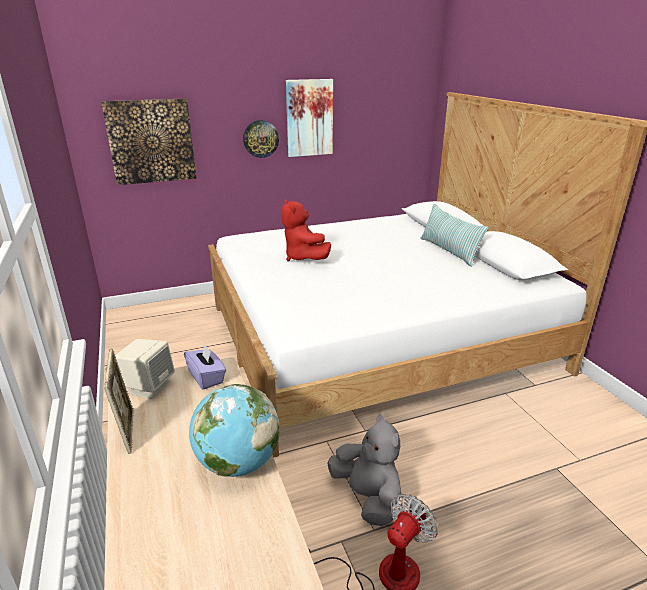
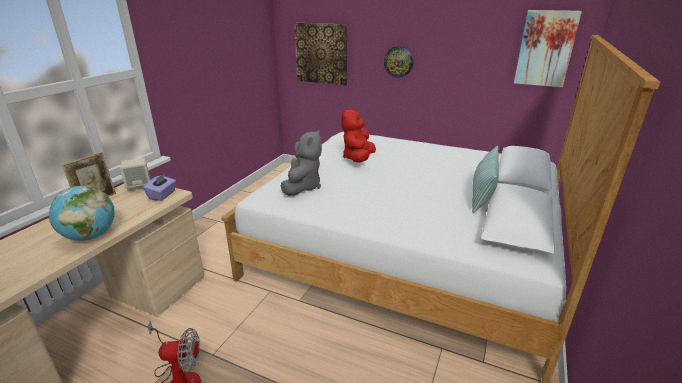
camera: 45 degrees right, 0 degrees up
(309, 118) = (443, 49): picture -> picture (545, 49)
(367, 496) = (239, 336): grey plush toy -> grey plush toy (302, 187)

